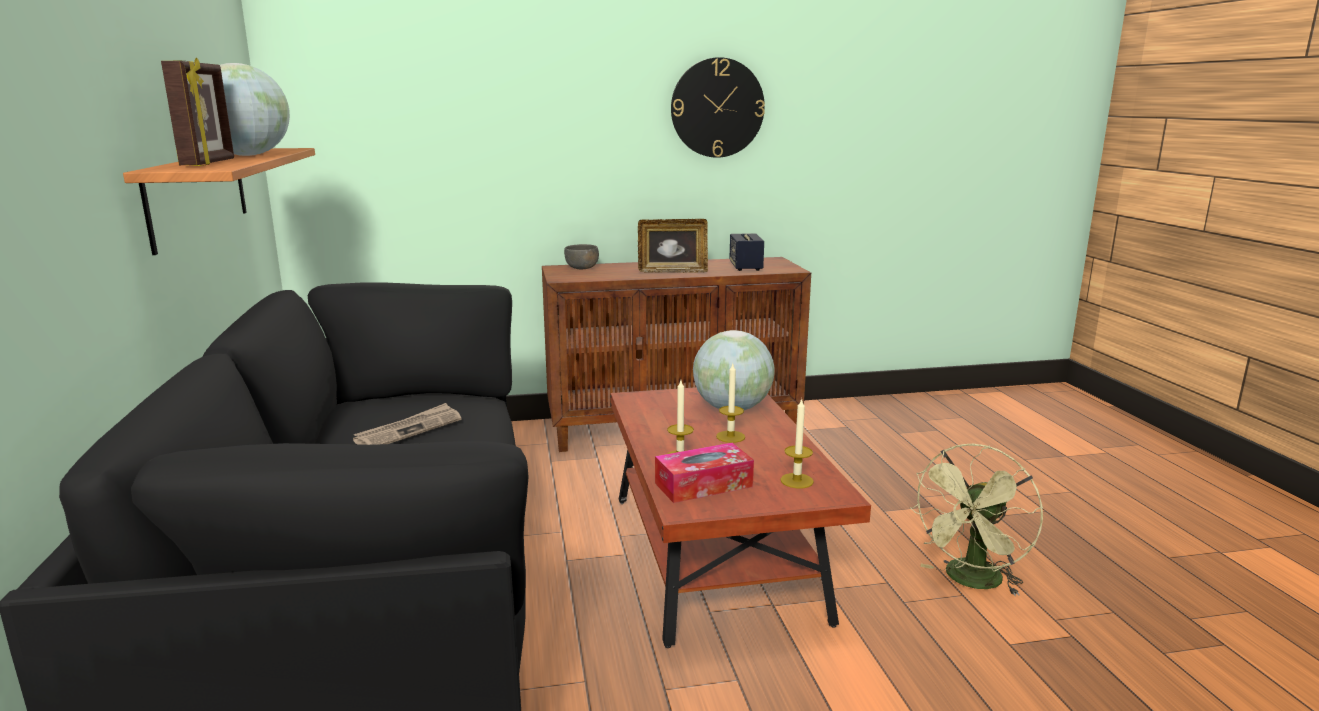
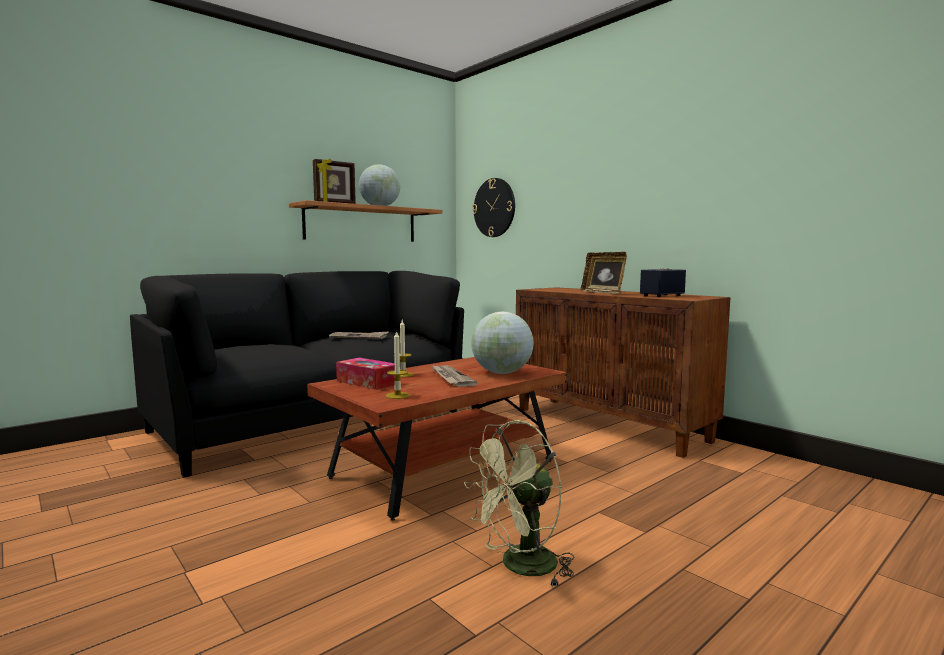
camera: 60 degrees right, 10 degrees down
(582, 268) = (566, 288): grey bowl -> none
(717, 108) = (681, 167): wall clock -> wall clock (494, 207)
(730, 436) = (451, 378): candle -> newspaper
(970, 582) = (520, 567): green fan -> green fan turned 45 degrees counterclockwise

